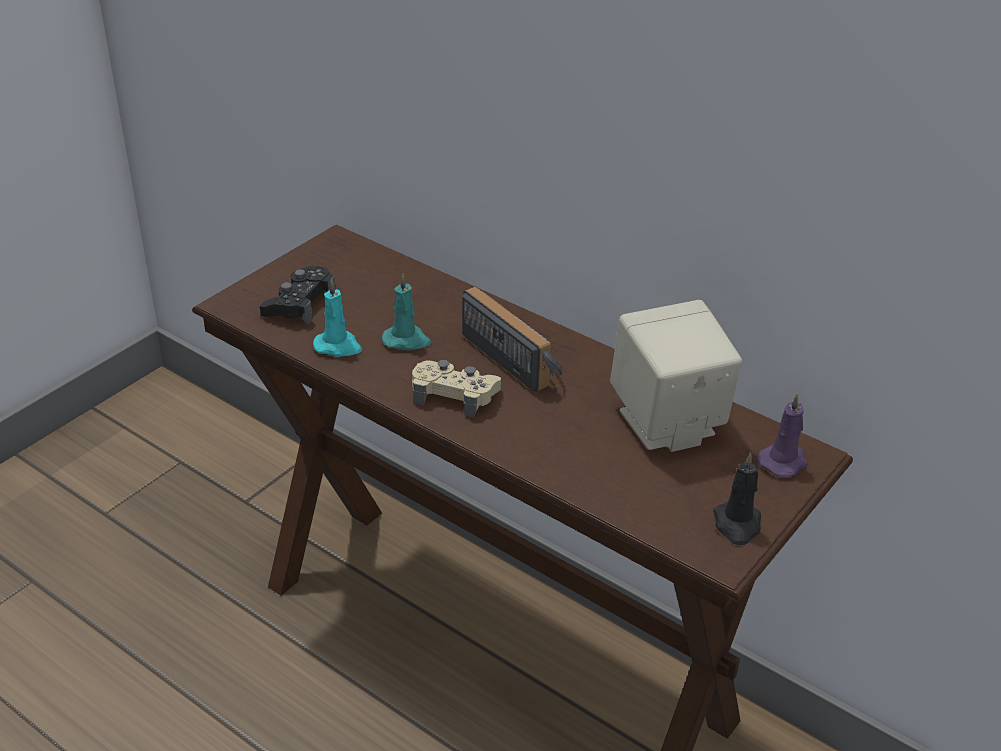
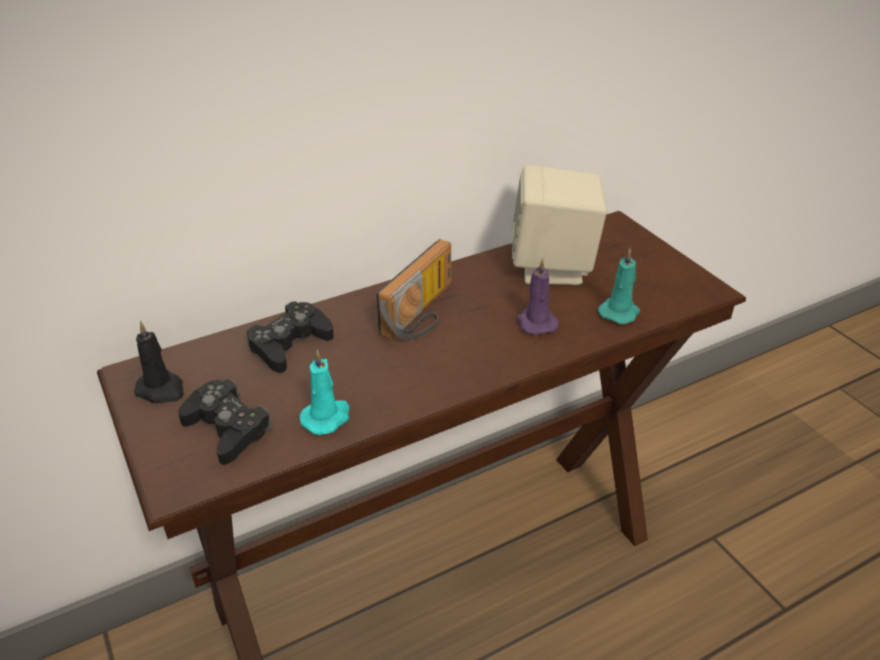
camera: 65 degrees left, 0 degrees up
(407, 340) = (351, 369): turquoise candle -> turquoise candle (619, 312)
(419, 298) = (290, 344): none -> black game controller
(454, 394) = (453, 361): beige game controller -> none
(516, 358) = (424, 314): radio -> radio turned 135 degrees clockwise
(737, 525) = (678, 273): black candle -> black candle (161, 390)
(784, 461) = (618, 235): purple candle -> purple candle (535, 322)

